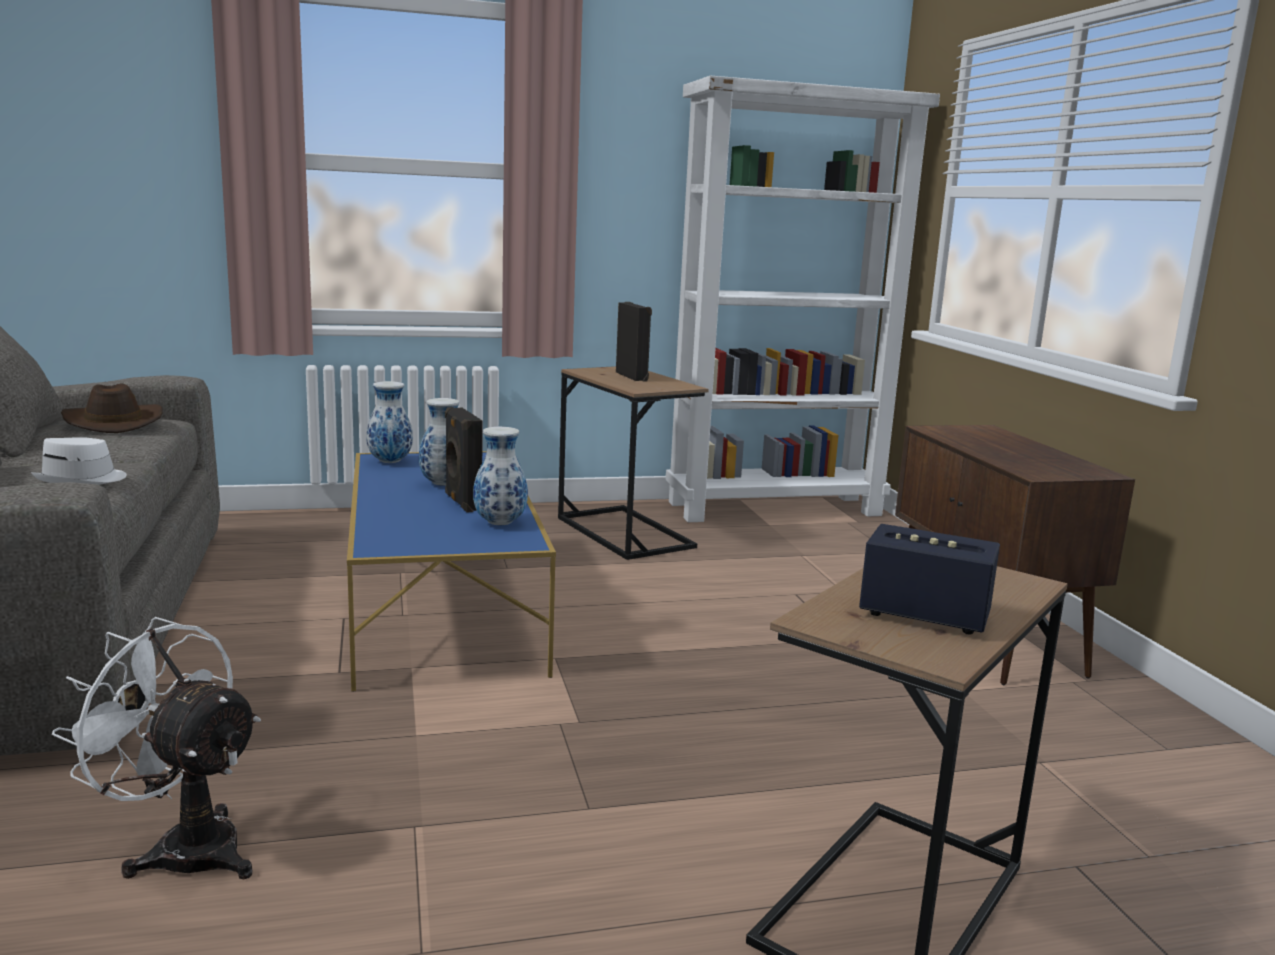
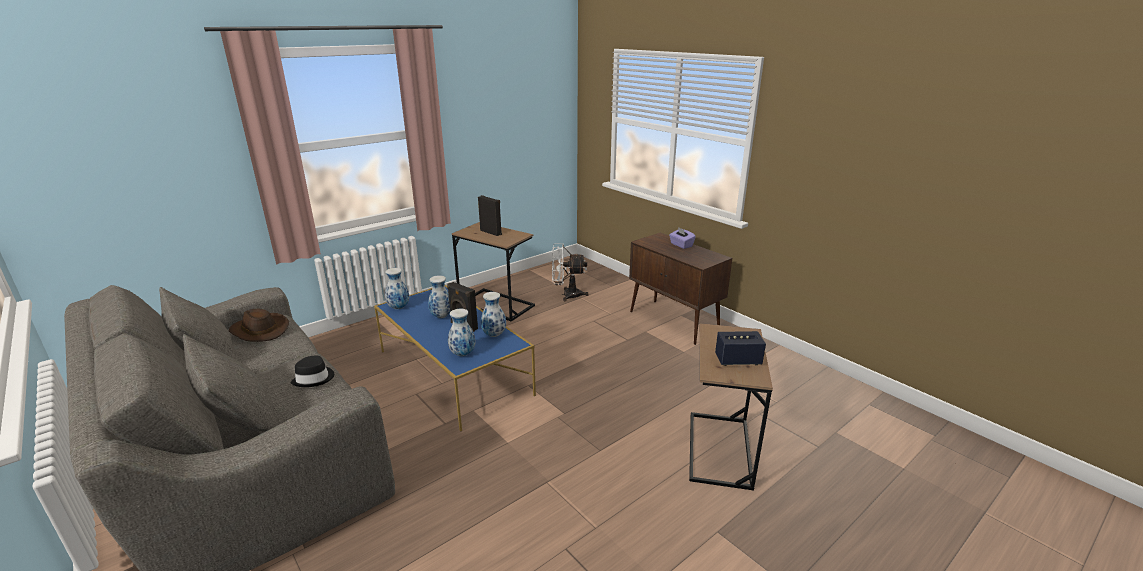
camera: 25 degrees left, 10 degrees up
(82, 480) = (314, 378): white hat -> black hat
(183, 847) = (468, 526): white fan -> white fan (567, 295)
(407, 534) = (462, 354): none -> vase
(775, 508) = (549, 272): white bookcase -> none
(1020, 445) = (681, 245): none -> purple tissue box

